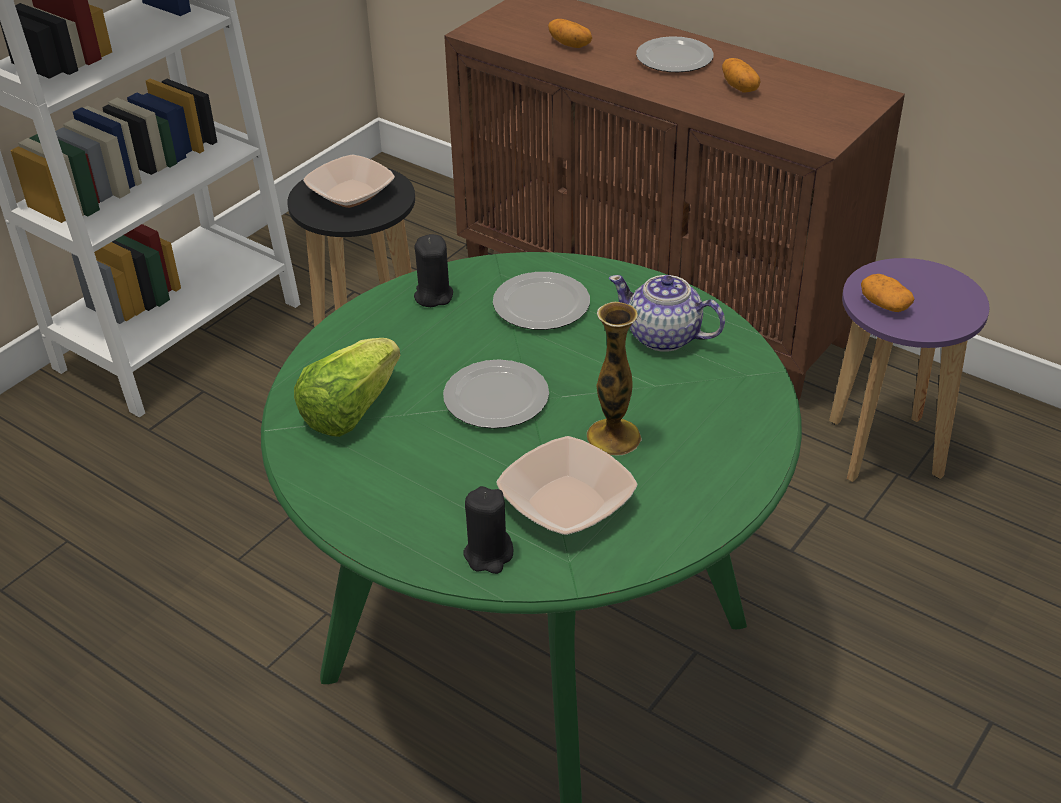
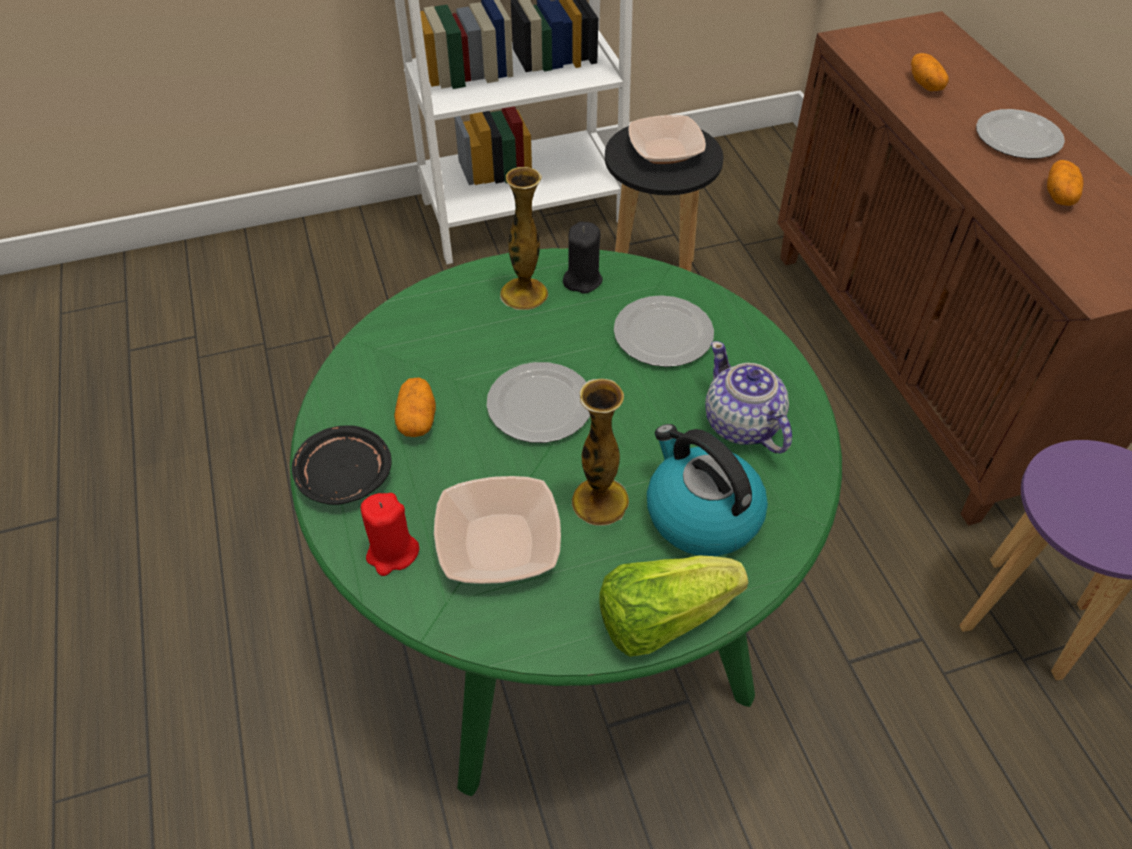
camera: 35 degrees right, 10 degrees up
(350, 410) = (420, 353): lettuce -> lettuce (662, 618)
(384, 526) = (343, 475): none -> black plate
(394, 327) = (524, 294): none -> vase
(488, 555) = (392, 553): black candle -> red candle
(695, 407) = (700, 514): none -> kettle
(884, 305) = (1066, 493): potato -> potato (417, 419)

